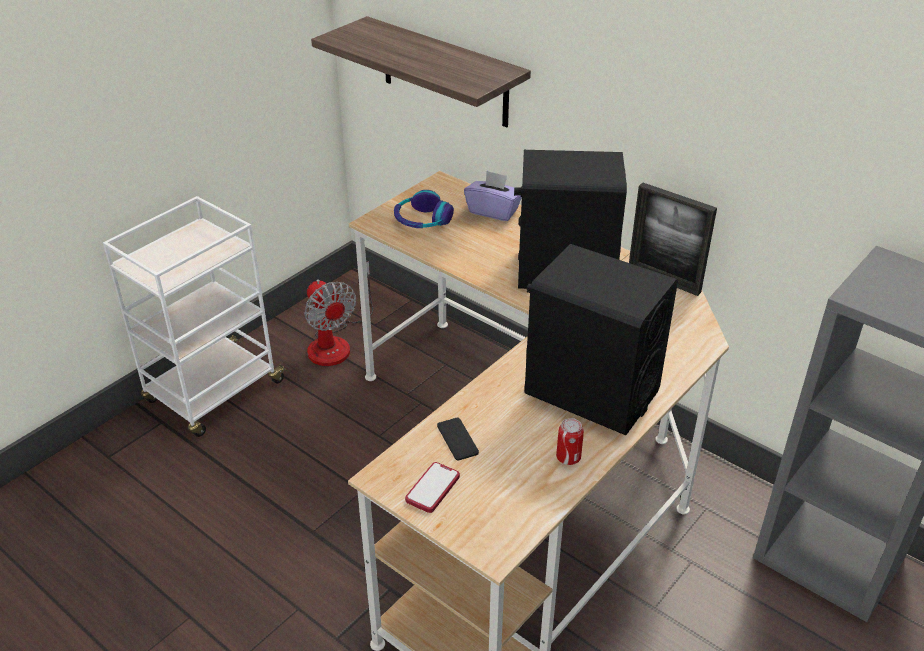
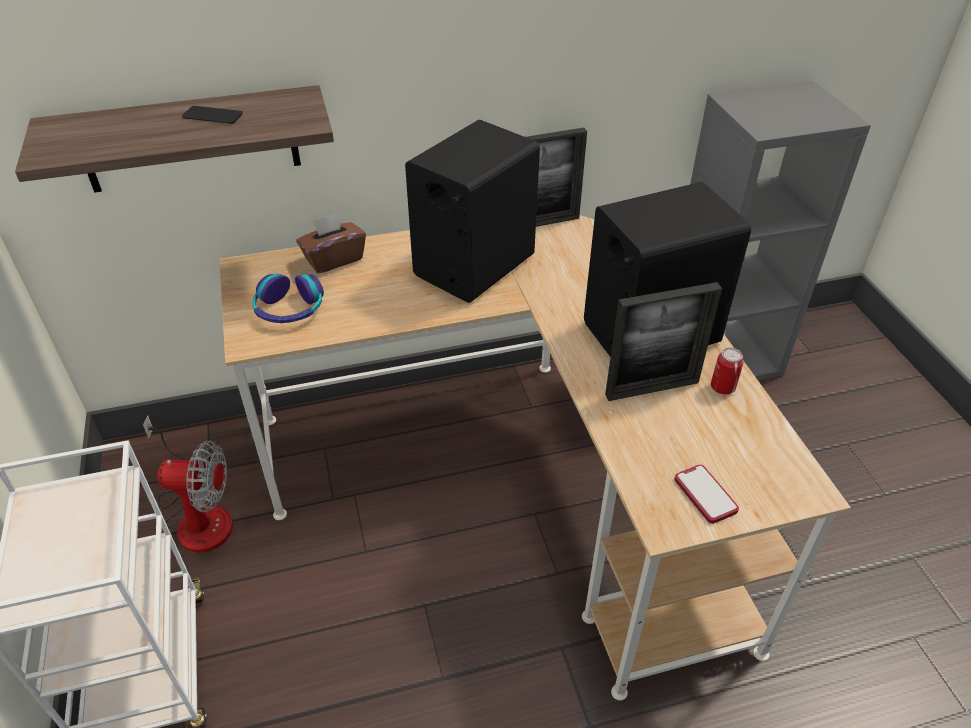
camera: 55 degrees left, 5 degrees up
(457, 439) = (649, 445): phone -> phone (212, 116)
(493, 211) = (334, 259): purple tissue box -> brown tissue box
(523, 418) = (652, 388): none -> picture frame

